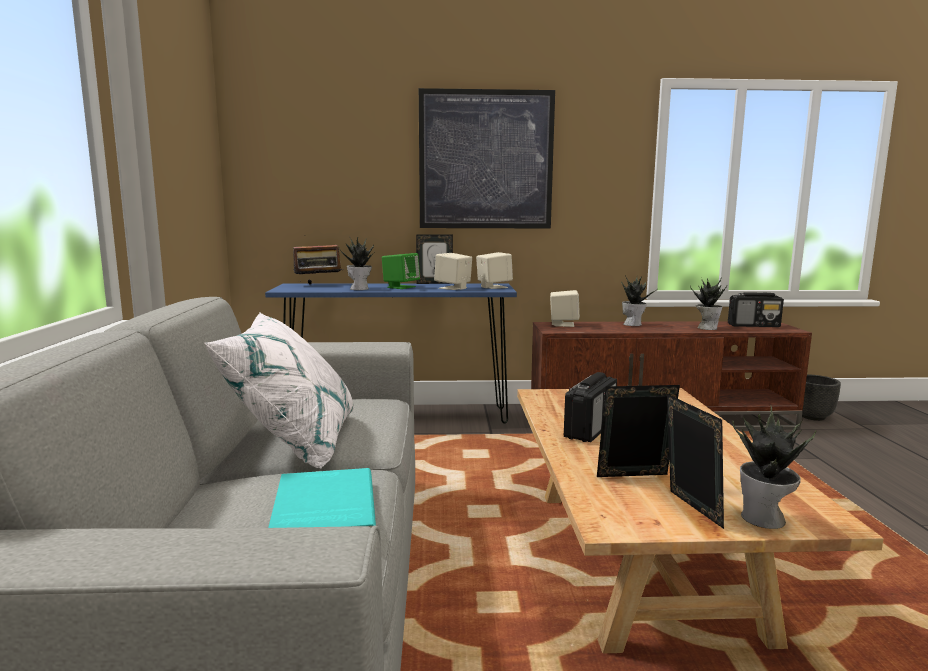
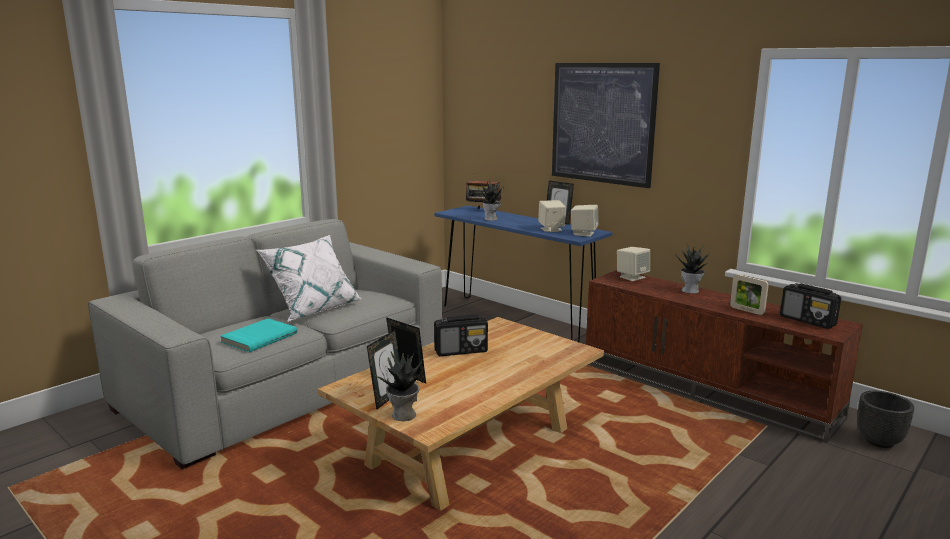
camera: 45 degrees right, 5 degrees up
(401, 287) = (522, 222): green speaker -> none
(707, 328) = (747, 310): potted plant -> picture frame

